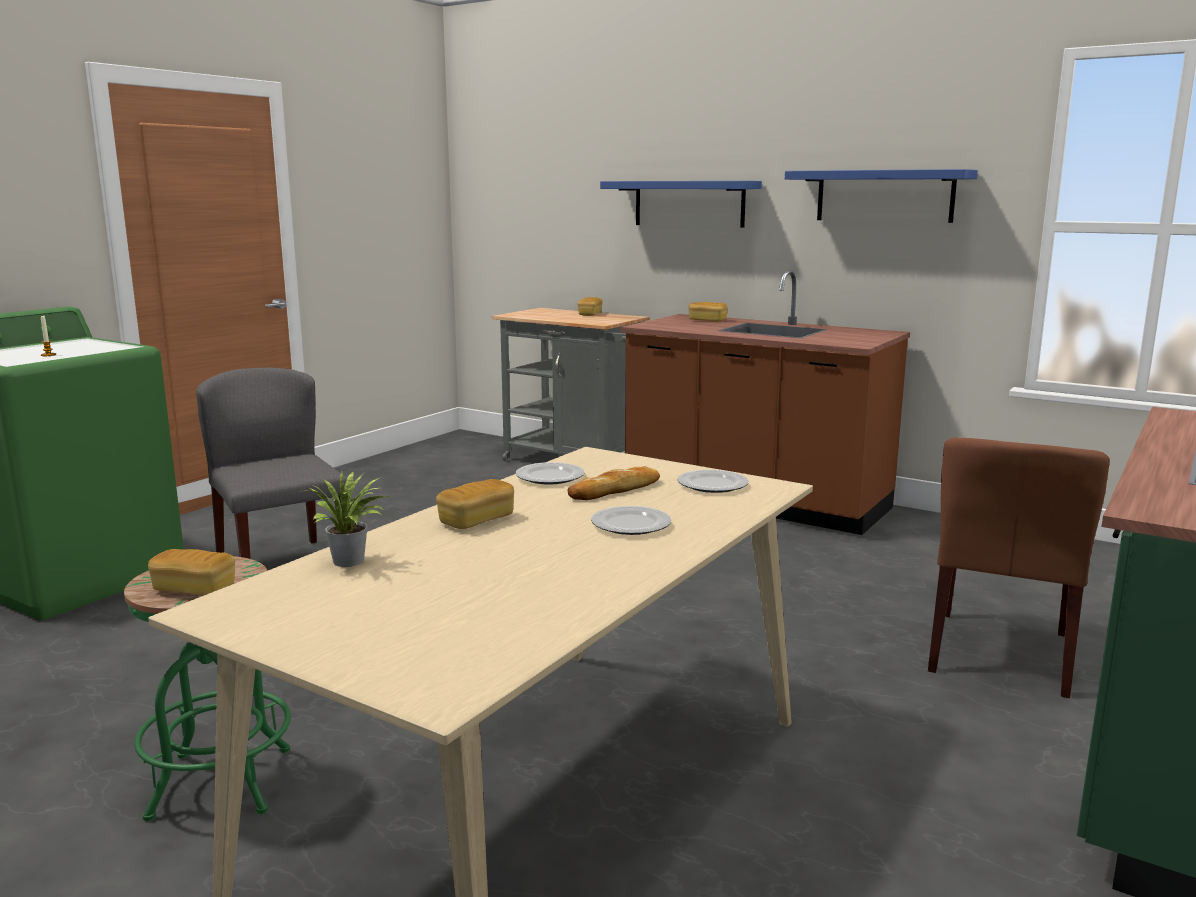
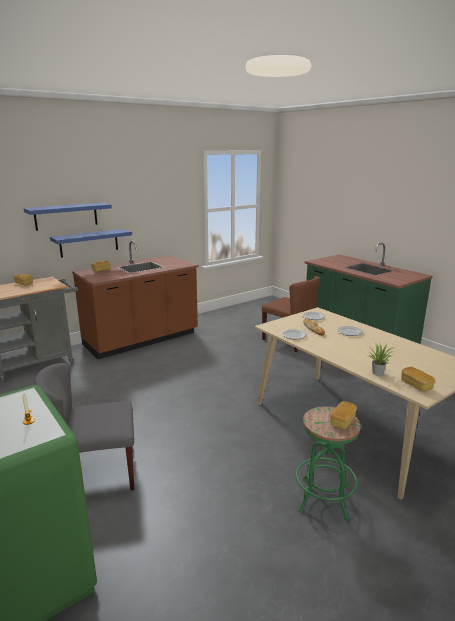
camera: 70 degrees left, 5 degrees up
(476, 520) = (340, 351): bread -> bread (416, 385)
(884, 196) = (154, 204): blue shelf -> blue shelf (89, 243)

